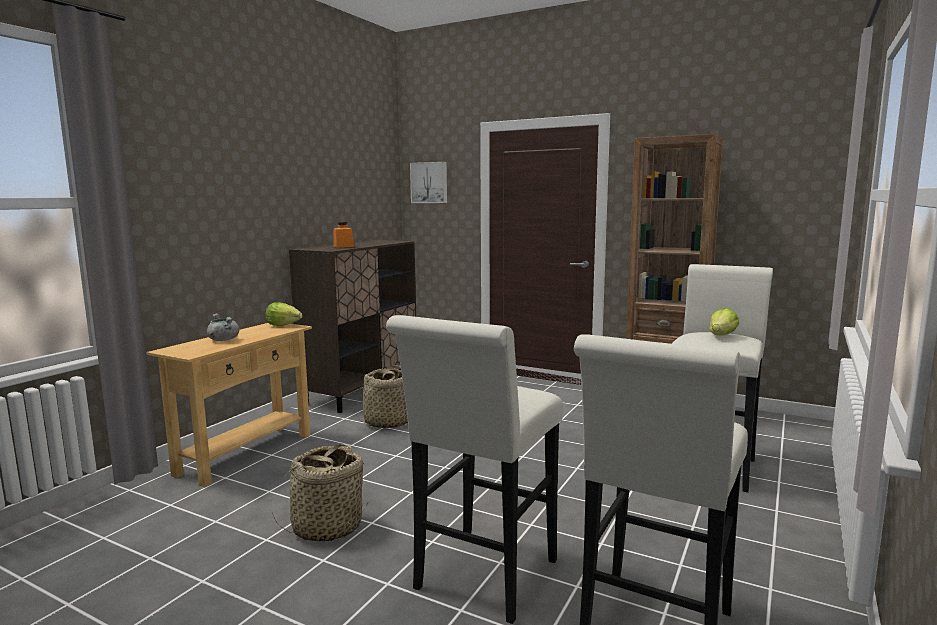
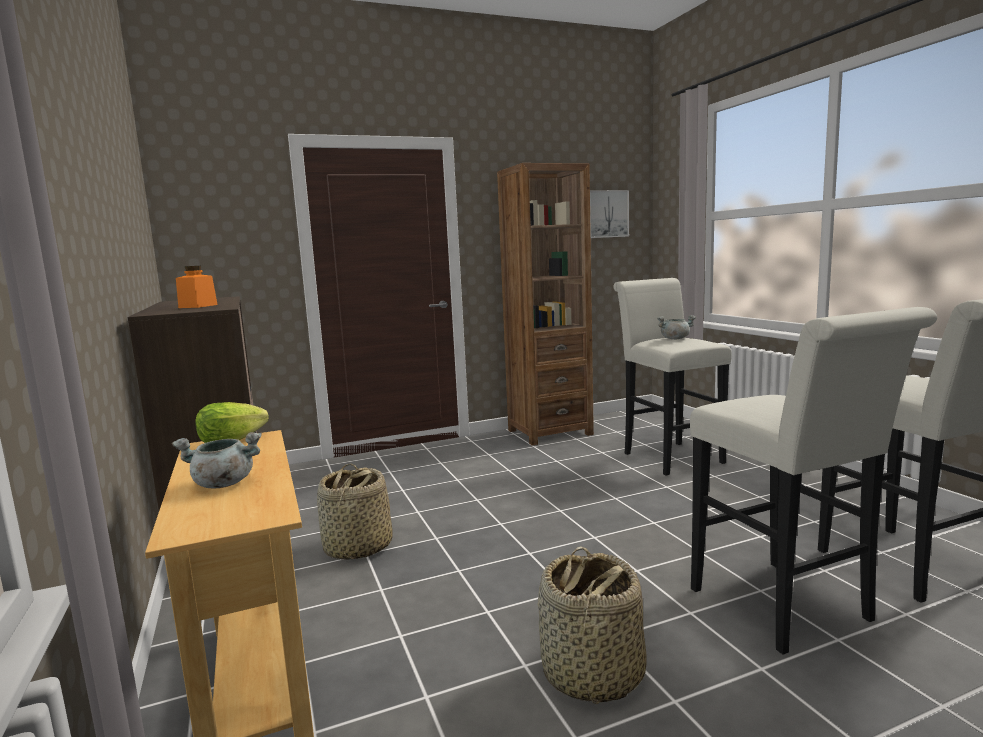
camera: 50 degrees left, 0 degrees up
(429, 182) = (209, 214): picture -> picture (606, 214)
(722, 336) = (675, 339): lettuce -> grey cooking pot

